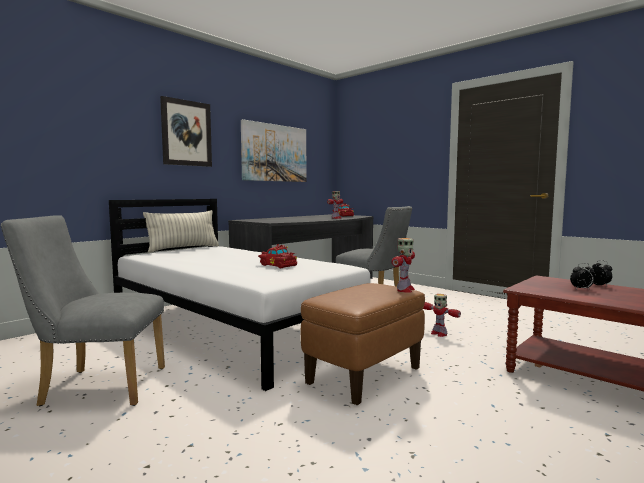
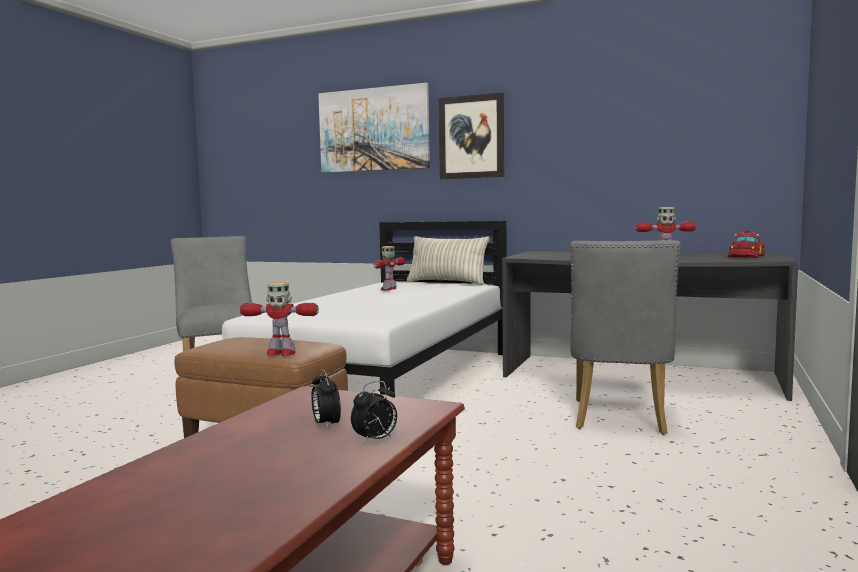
camera: 70 degrees right, 0 degrees up
(274, 153) = (625, 144): picture -> picture (373, 130)
(278, 265) = (366, 308): red toy car -> none
(438, 333) = (467, 476): toy robot -> toy robot (389, 289)

